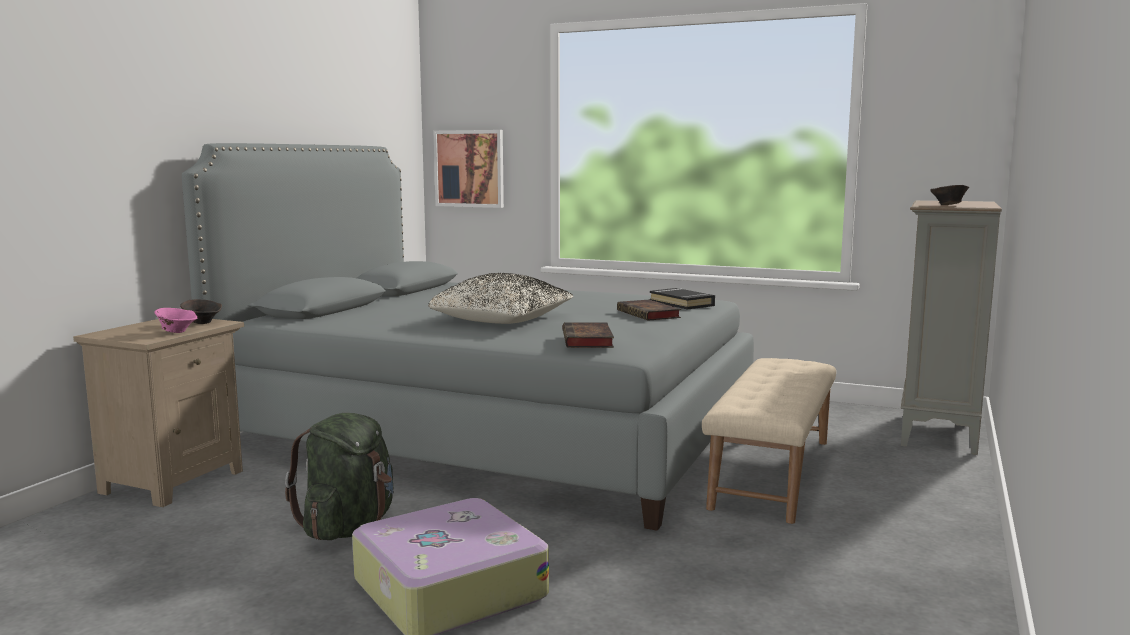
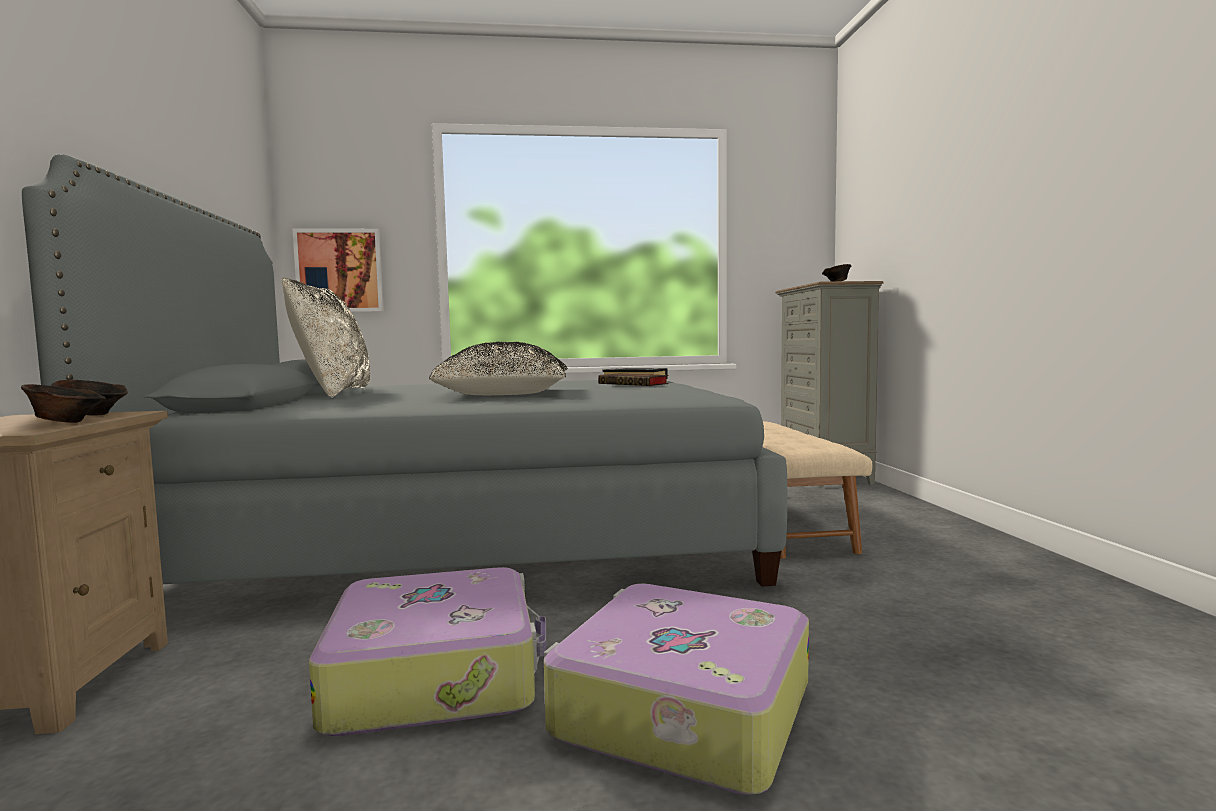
camera: 30 degrees left, 5 degrees down
(177, 332) = (66, 422): pink bowl -> brown bowl
(348, 527) = (436, 673): green backpack -> suitcase
(406, 298) = (334, 393): none -> beige pillow
(588, 340) = (660, 393): book -> none

